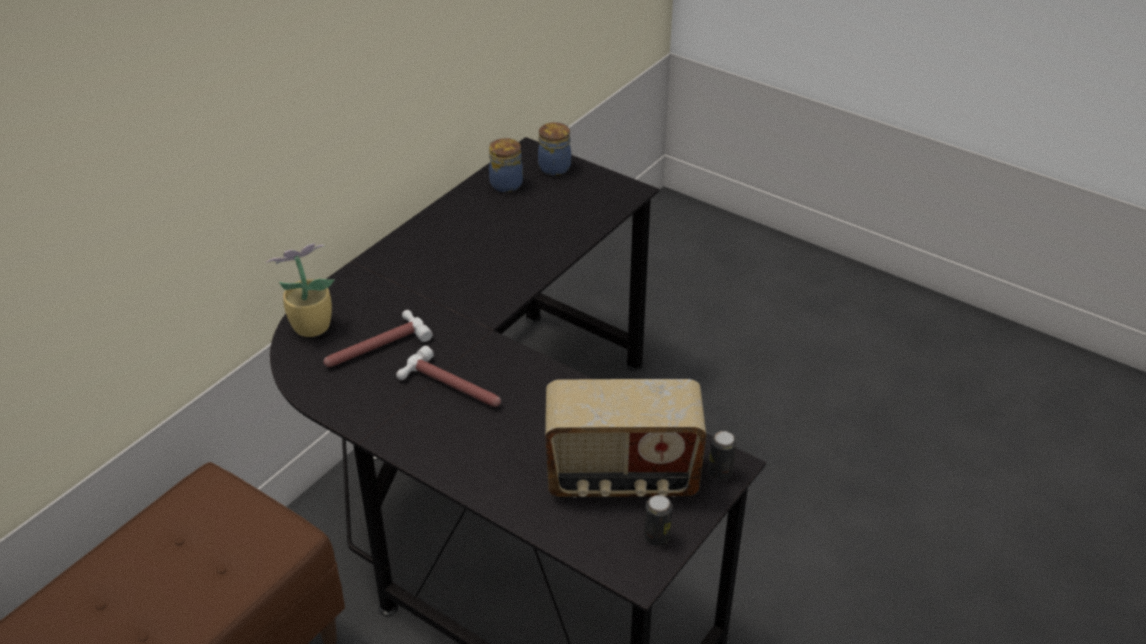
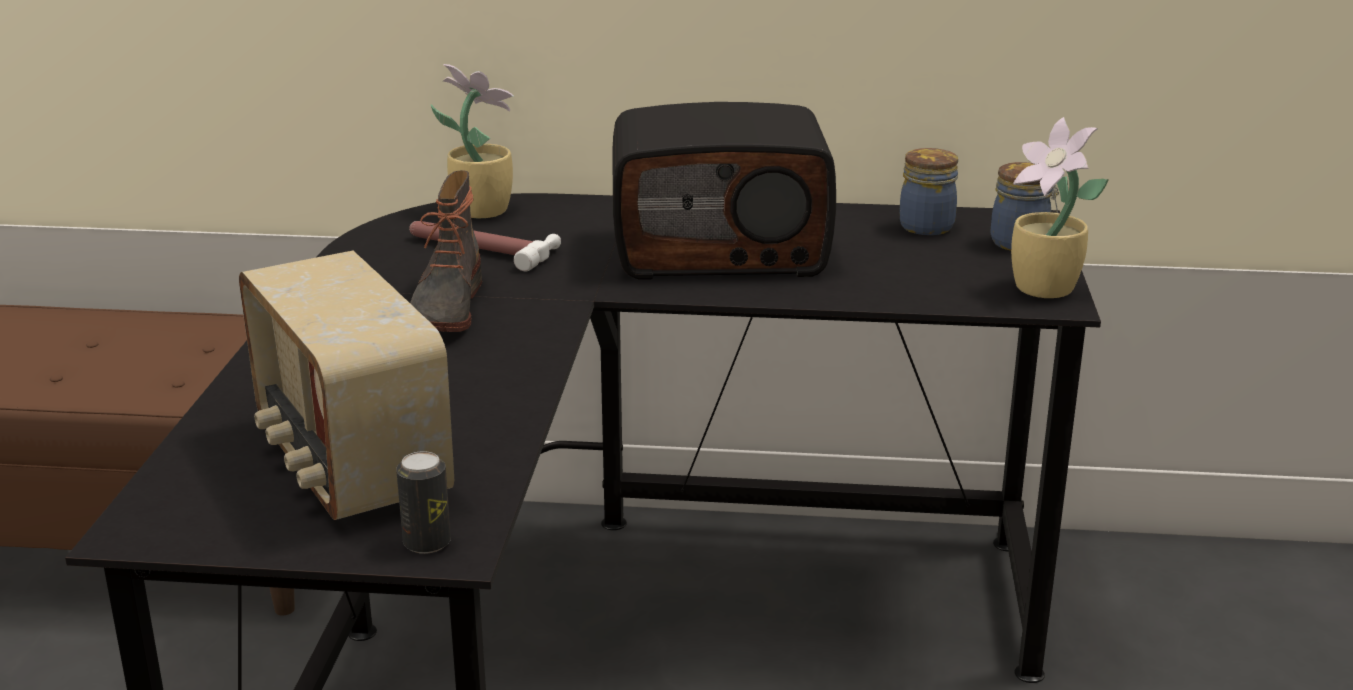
camera: 60 degrees right, 15 degrees down
(453, 388) = (444, 308): hammer -> boot
(468, 261) = (720, 250): none -> radio
(615, 187) = (1045, 290): none -> potted plant
(656, 537) = (231, 525): can -> none

